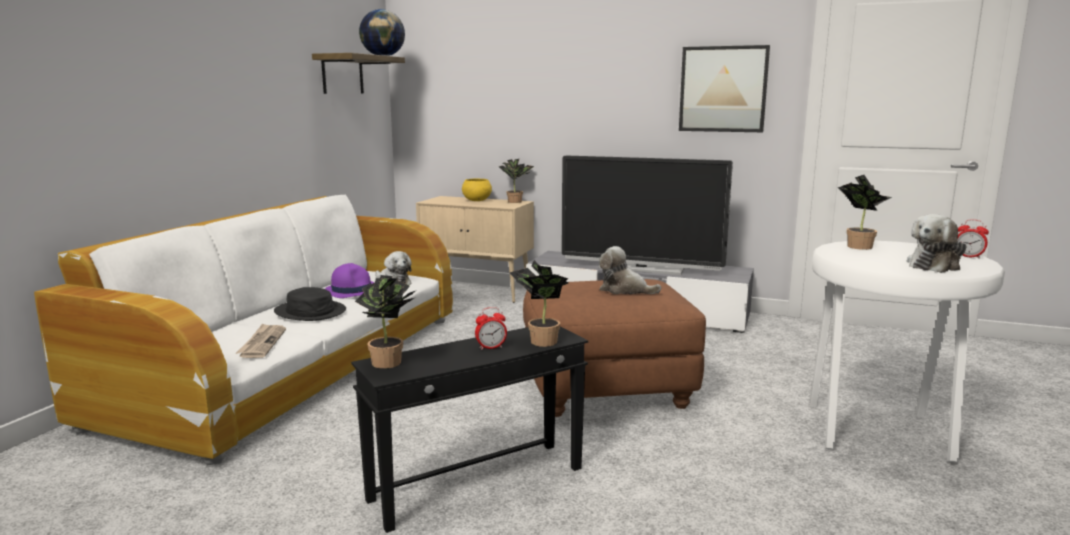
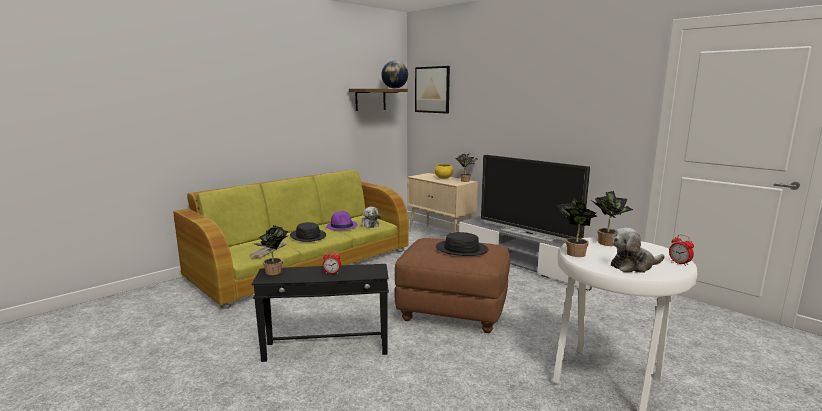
camera: 25 degrees right, 0 degrees up
(294, 365) = (304, 264): white sofa -> green sofa
(539, 341) = (362, 274): potted plant -> potted plant (573, 253)
(624, 290) = (461, 249): plush toy -> black hat
(723, 89) = (598, 114): picture -> picture (432, 89)

